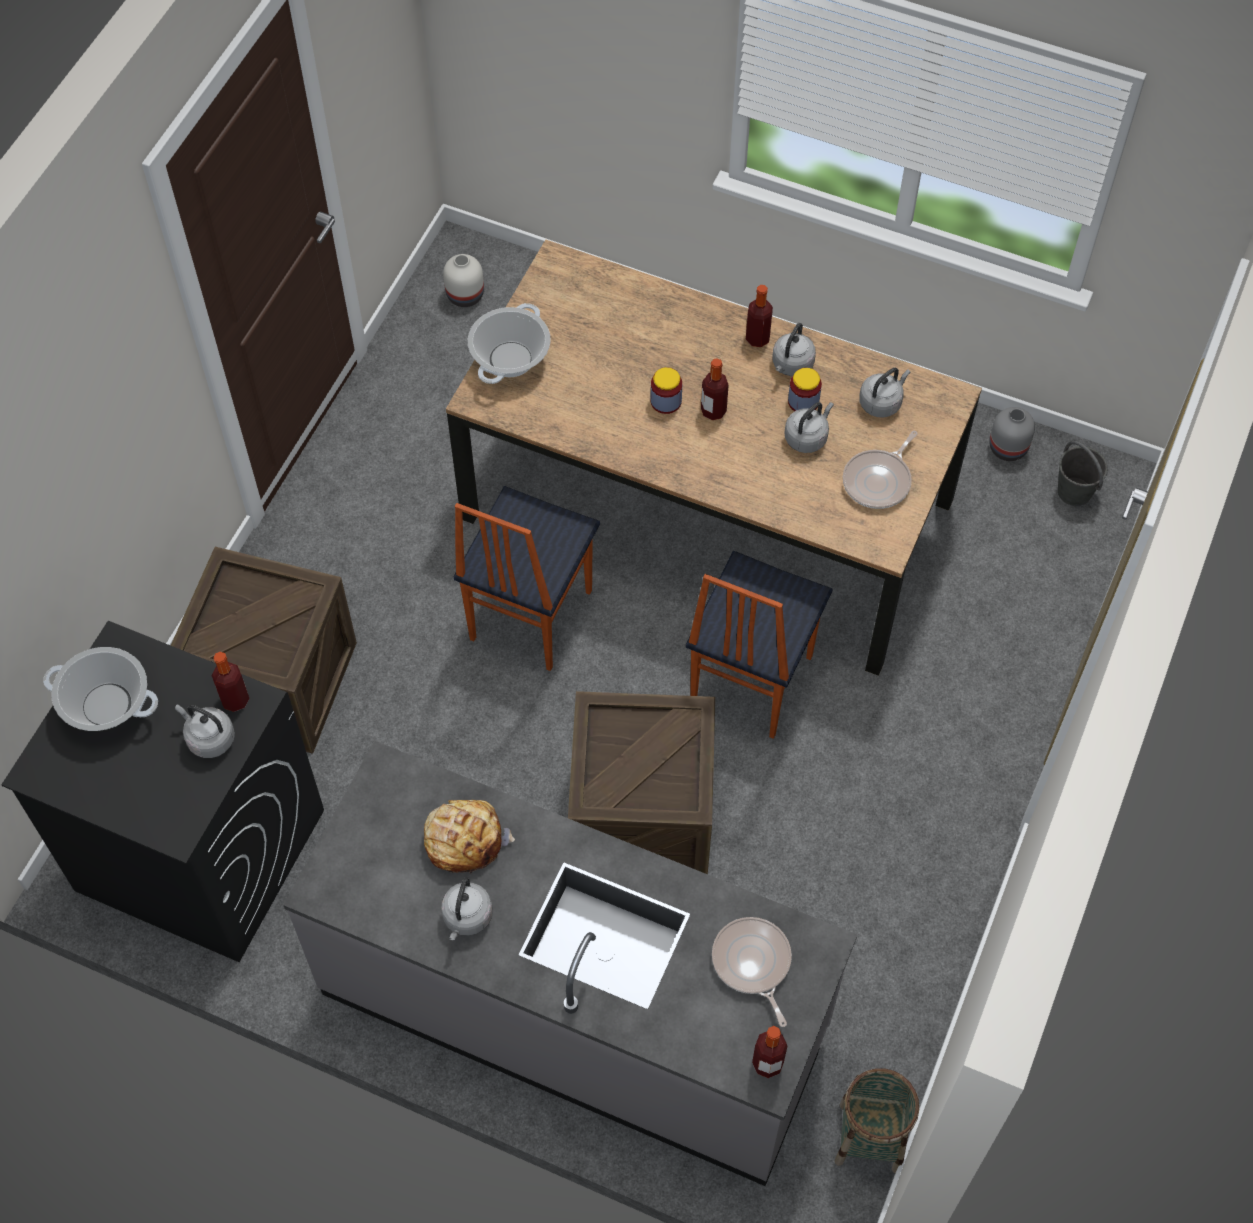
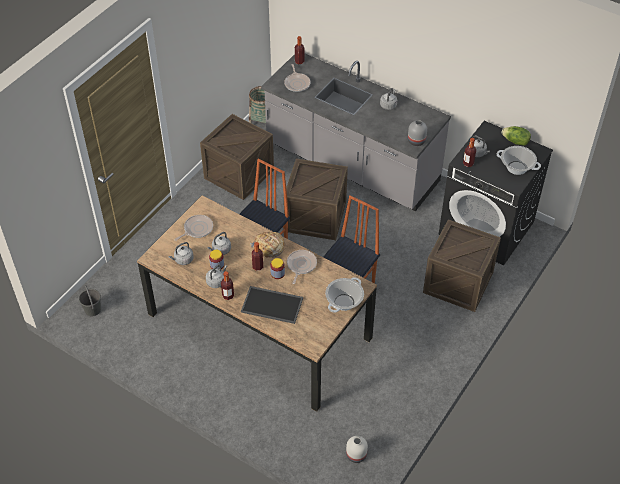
camera: 170 degrees left, 10 degrees down
(102, 795) = (515, 141): none -> lettuce
(464, 839) = (387, 125): bread -> bread (269, 248)
(619, 427) = (301, 265): none -> frying pan
(658, 334) = (273, 304): none -> tray
(877, 923) = (239, 174): none -> crate
(1007, 449) = (113, 333): grey vase -> grey vase (416, 141)

